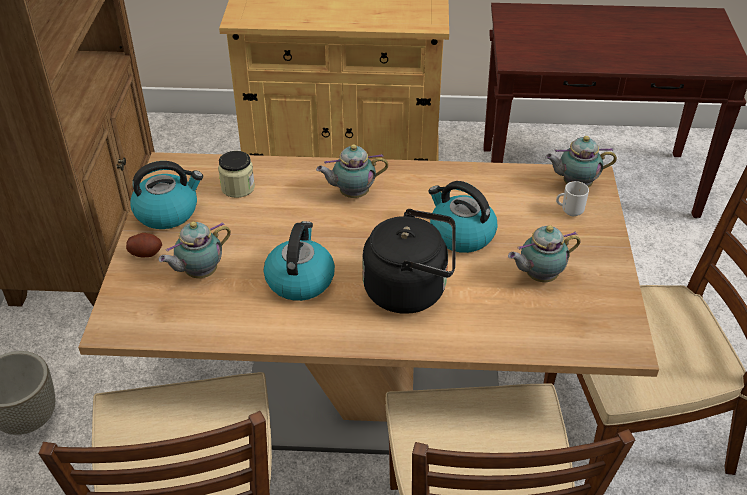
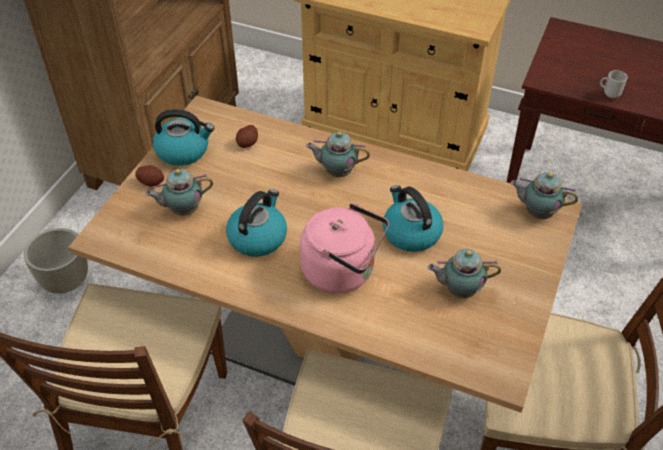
camera: 20 degrees right, 5 degrees up
(238, 187) = (247, 143): jar -> potato
(410, 290) = (343, 271): black kettle -> pink kettle
(570, 211) = (519, 237): mug -> mug (610, 94)

